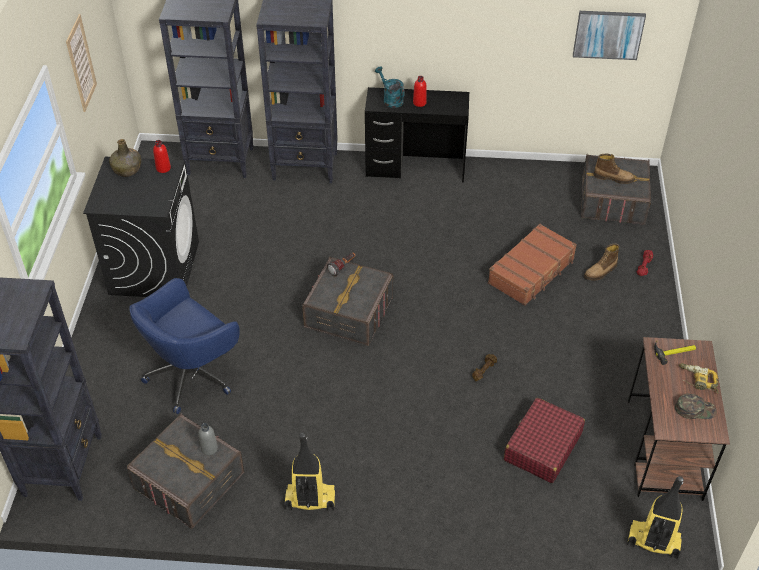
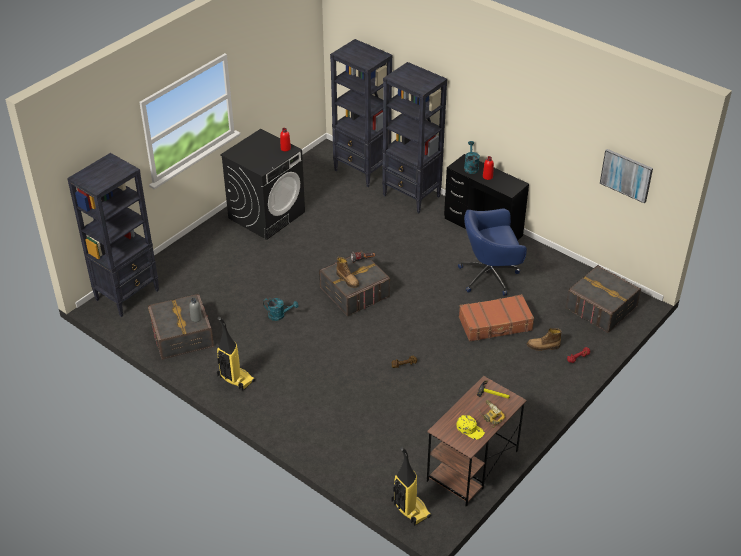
camera: 35 degrees right, 5 degrees down
(81, 63) = (267, 64): picture -> none
(127, 169) = (265, 141): green bottle -> none
(192, 374) = (234, 282): blue office chair -> blue office chair (490, 276)
(288, 387) = (279, 315): none -> turquoise watering can
(542, 447) = (396, 424): red suitcase -> none
(613, 178) = (600, 288): boot -> boot (348, 280)
(695, 409) = (470, 429): green cap -> yellow cap

